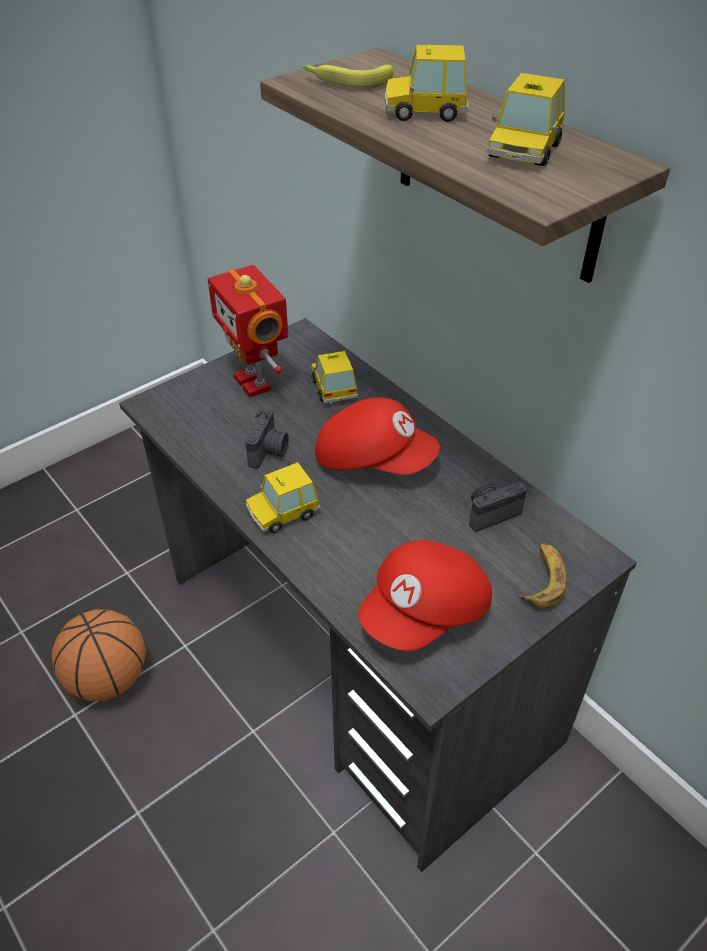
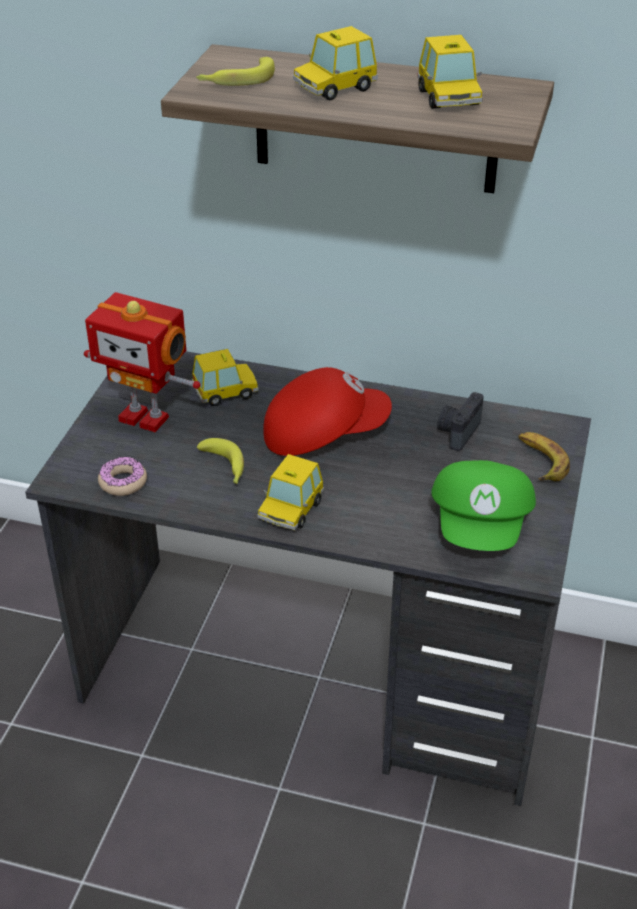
camera: 35 degrees left, 5 degrees down
(108, 679) = (88, 829): basketball -> none
(187, 427) = (123, 482): none -> donut
(269, 451) = (224, 468): camera -> banana
(333, 388) = (225, 391): toy car -> toy car turned 120 degrees clockwise
(426, 613) = (482, 525): red cap -> green cap

